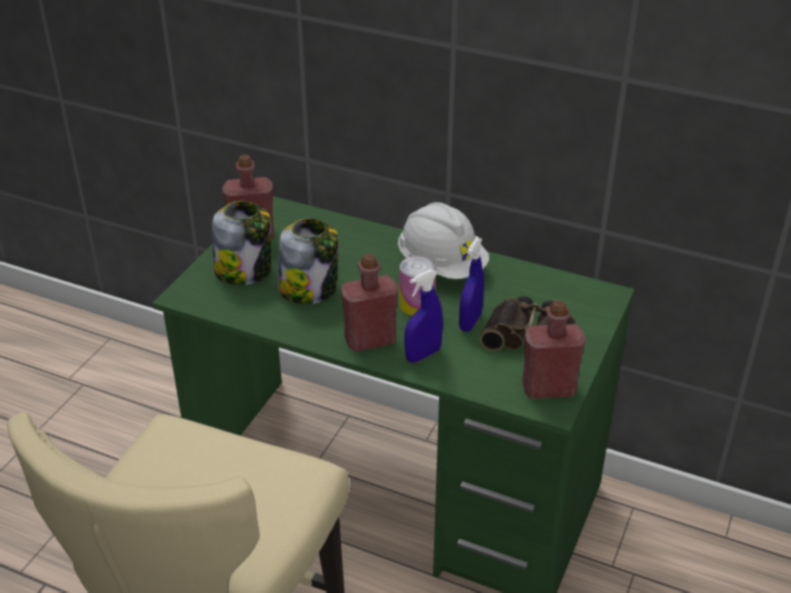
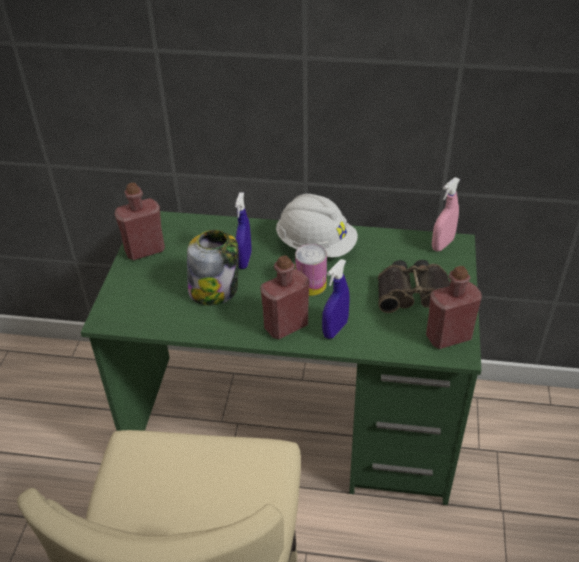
camera: 15 degrees left, 5 degrees up
(244, 271) = (151, 284): jar -> none
(470, 322) = (361, 291): blue spray bottle -> blue spray bottle (244, 260)
(590, 292) = (442, 244): none -> pink spray bottle

